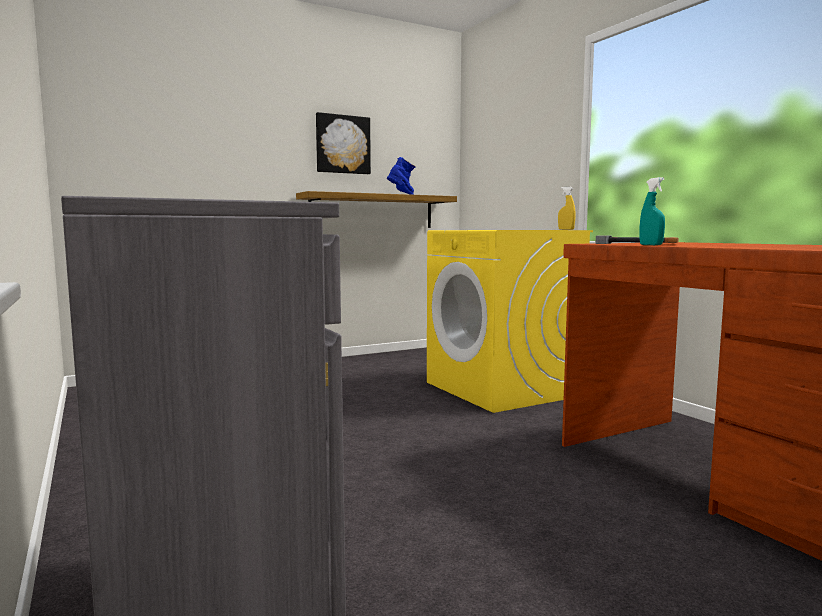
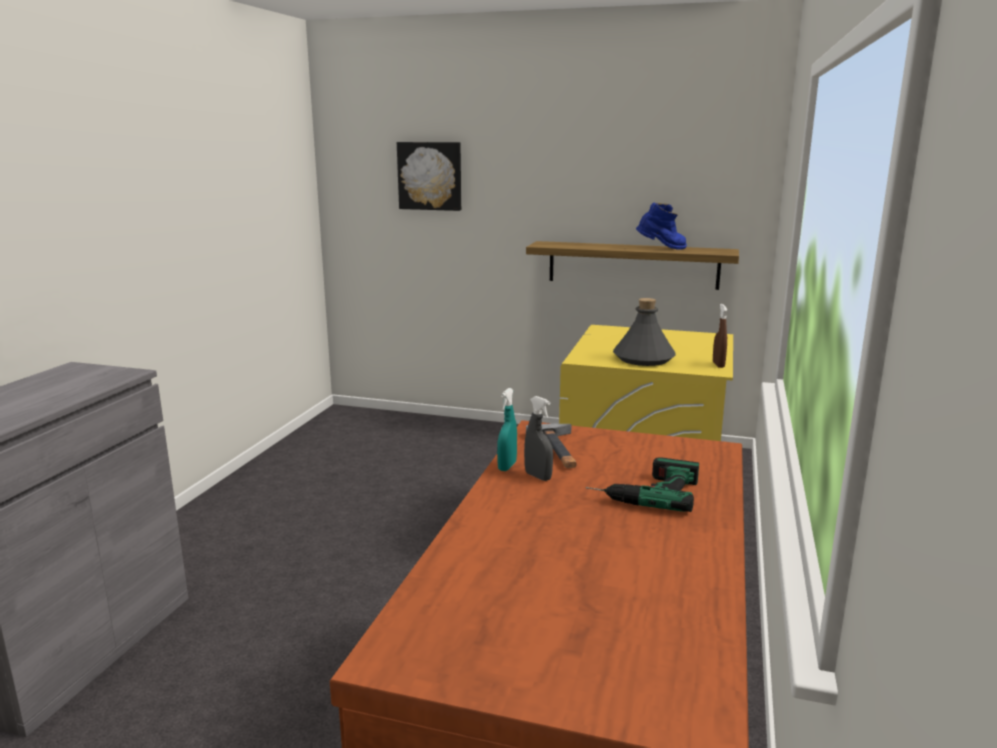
camera: 45 degrees right, 10 degrees up
(342, 144) = (596, 182): picture -> picture (430, 176)
(524, 229) = (643, 358): none -> grey bottle
(566, 229) = (718, 365): yellow spray bottle -> brown spray bottle
(679, 245) = (538, 476): none -> grey spray bottle
(731, 244) = (643, 491): none -> power drill

